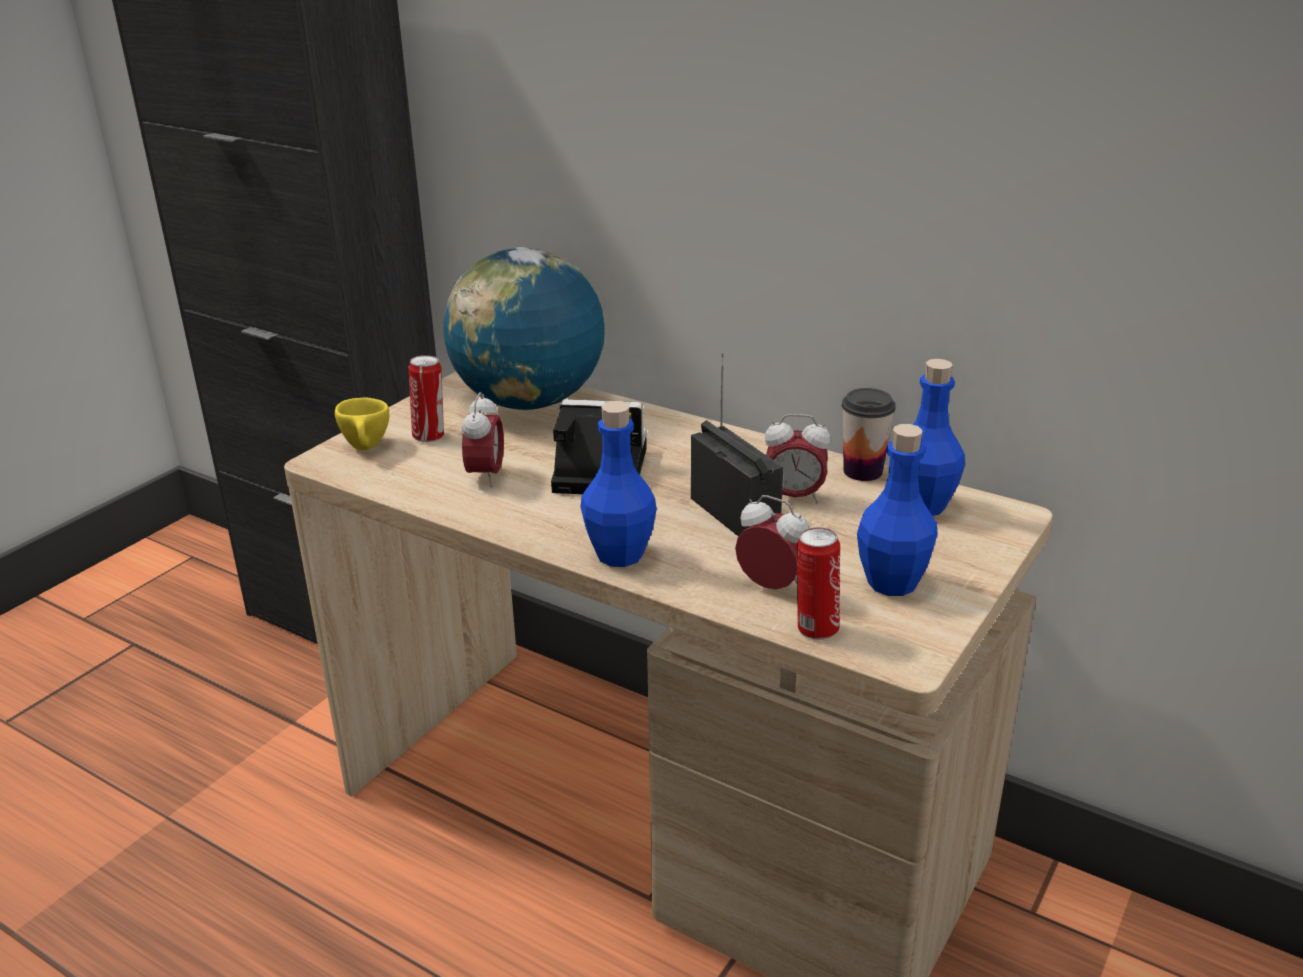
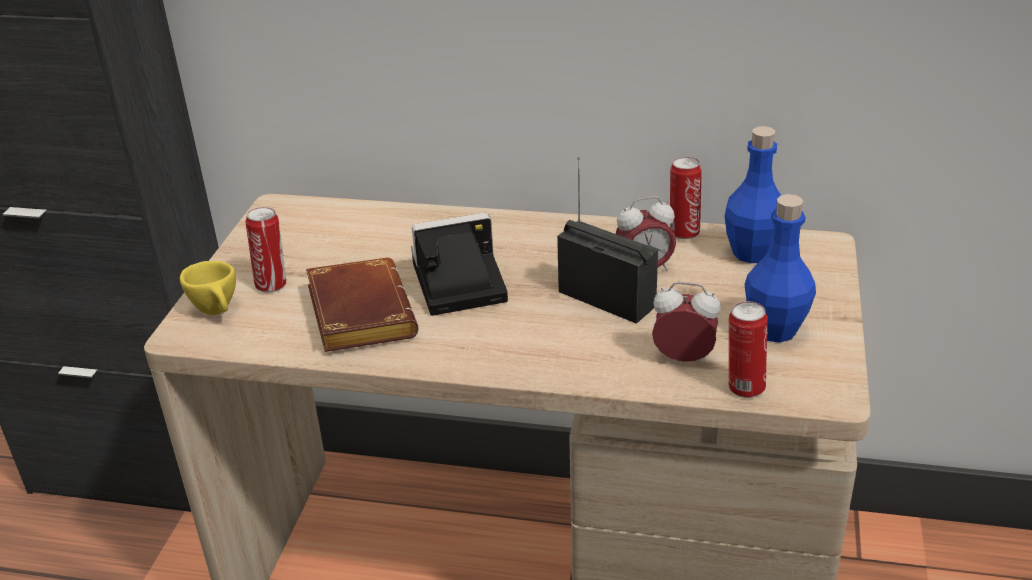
camera: 20 degrees left, 5 degrees up
(486, 476) = (357, 313): alarm clock -> brown book
(529, 403) = (344, 229): globe -> none
(619, 554) = (535, 361): blue bottle -> none
(863, 471) = (683, 232): cup -> can

